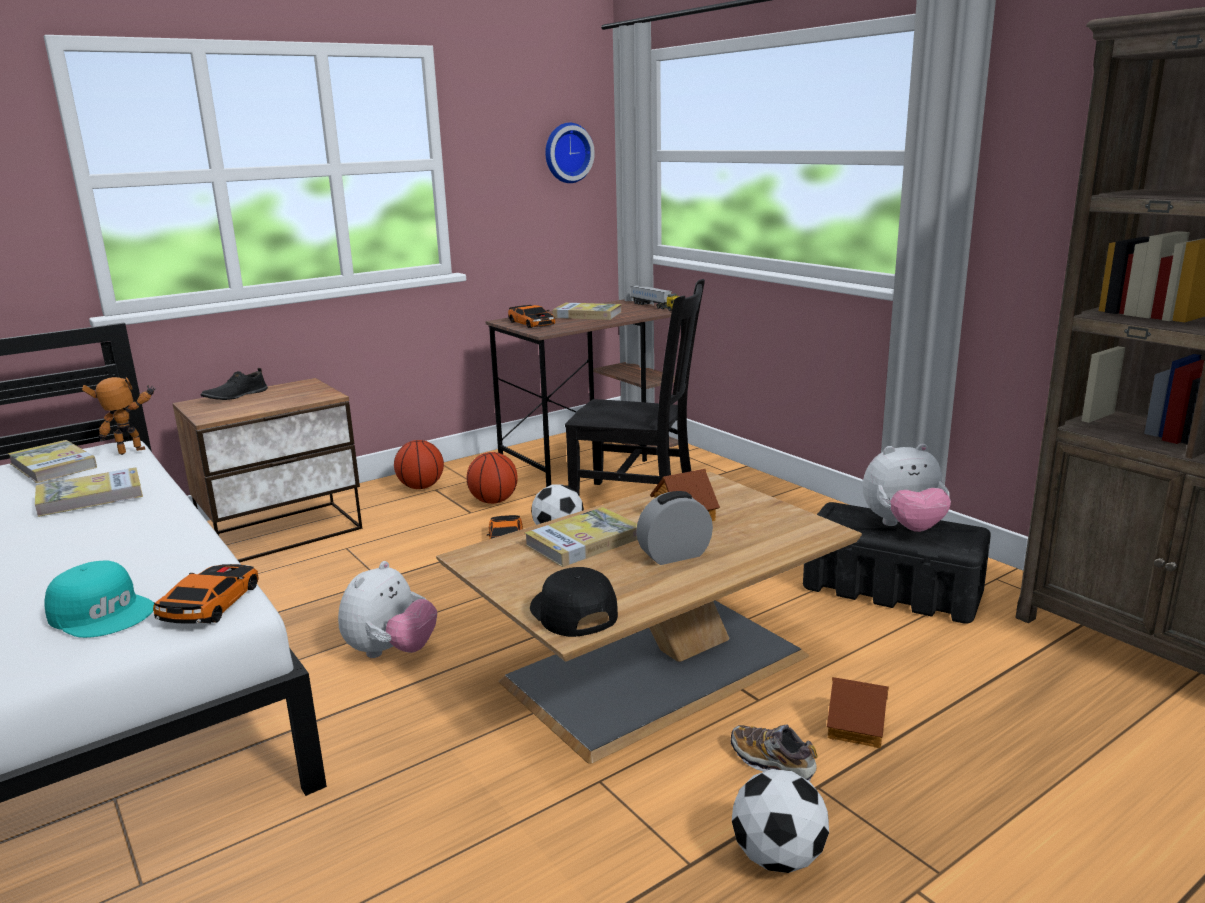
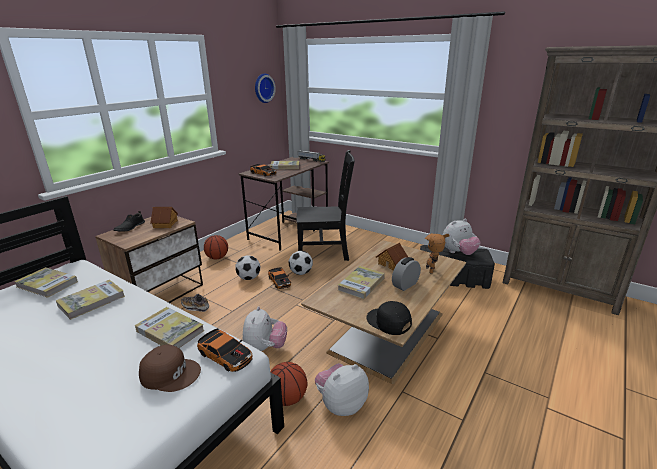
camera: 20 degrees left, 5 degrees up
(103, 612) = (170, 373): turquoise cap -> brown cap
(133, 452) = (91, 269): toy robot -> toy robot (434, 271)
(161, 555) = (170, 331): none -> book
(210, 603) = (226, 355): toy car -> toy car turned 135 degrees clockwise
(458, 775) = (341, 404): none -> plush toy
(493, 501) = (259, 260): basketball -> basketball (287, 398)
(772, 762) = (461, 365): shoe -> shoe (195, 307)
(778, 857) = (492, 407): football -> football (249, 278)
(857, 727) = (481, 342): toy house -> toy house (166, 224)

